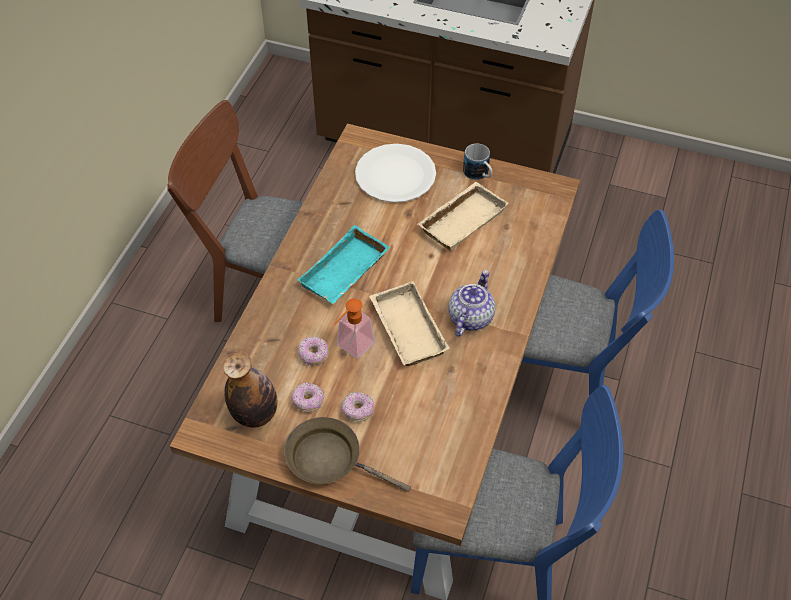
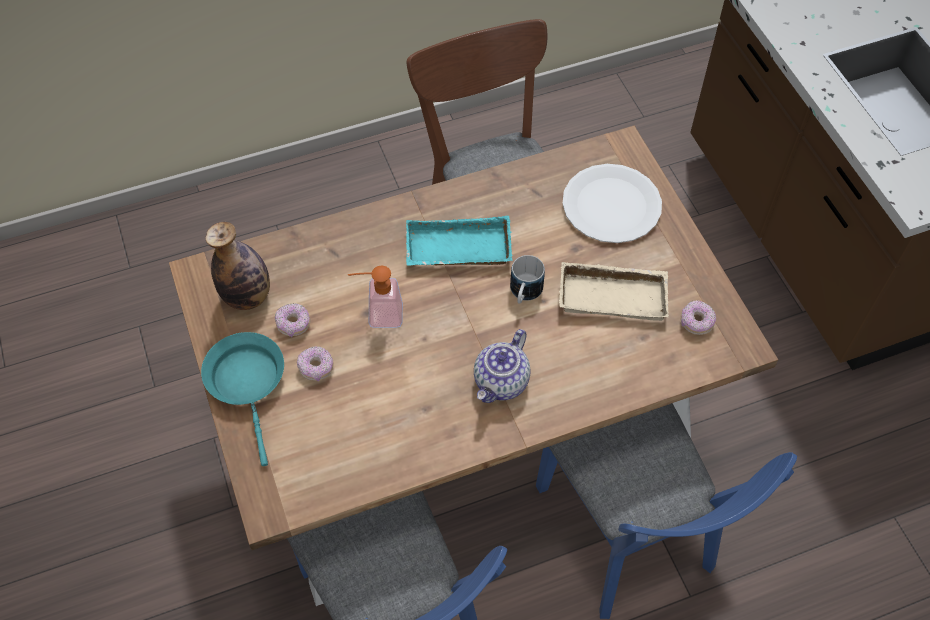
camera: 50 degrees right, 5 degrees up
(313, 355) = (345, 293): donut -> donut (696, 322)
(330, 459) = (248, 383): brown frying pan -> turquoise frying pan
(405, 329) = (438, 340): beige tray -> none
(470, 317) = (501, 382): teapot -> teapot turned 135 degrees clockwise
(479, 175) = (686, 270): mug -> mug (524, 294)

